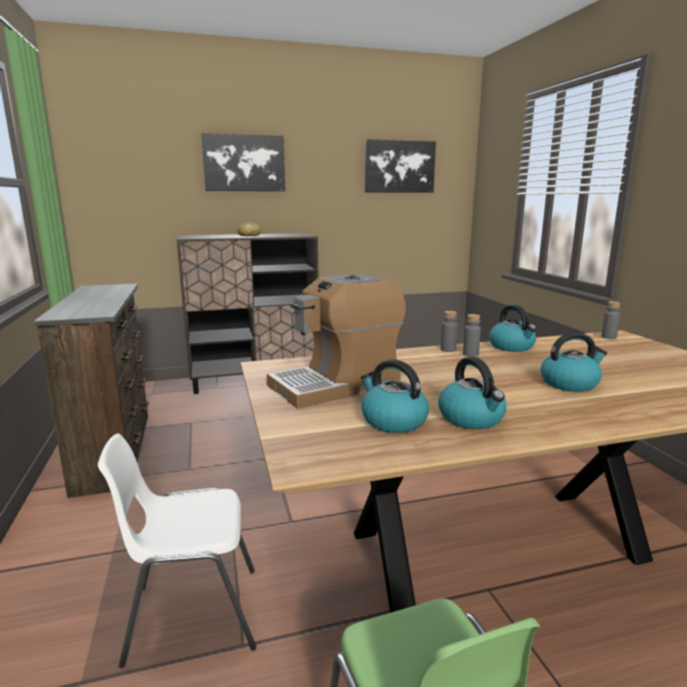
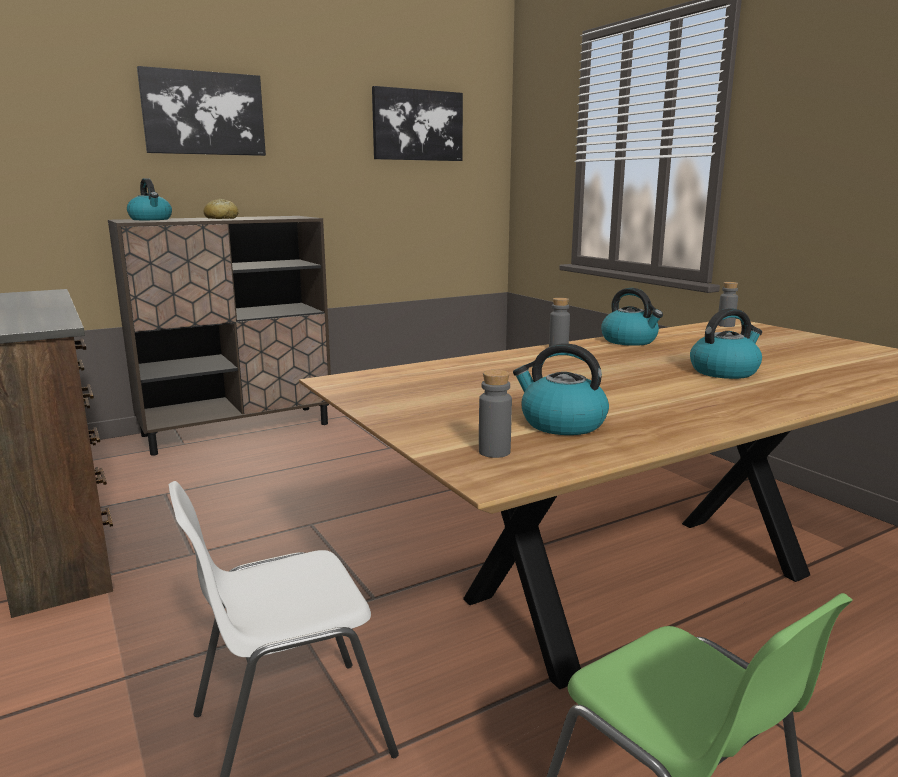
camera: 15 degrees left, 0 degrees up
(337, 384) = (455, 393): coffee machine -> none
(470, 354) = (589, 351): grey bottle -> grey bottle (494, 452)
(472, 418) = (649, 413): kettle -> kettle (151, 219)

